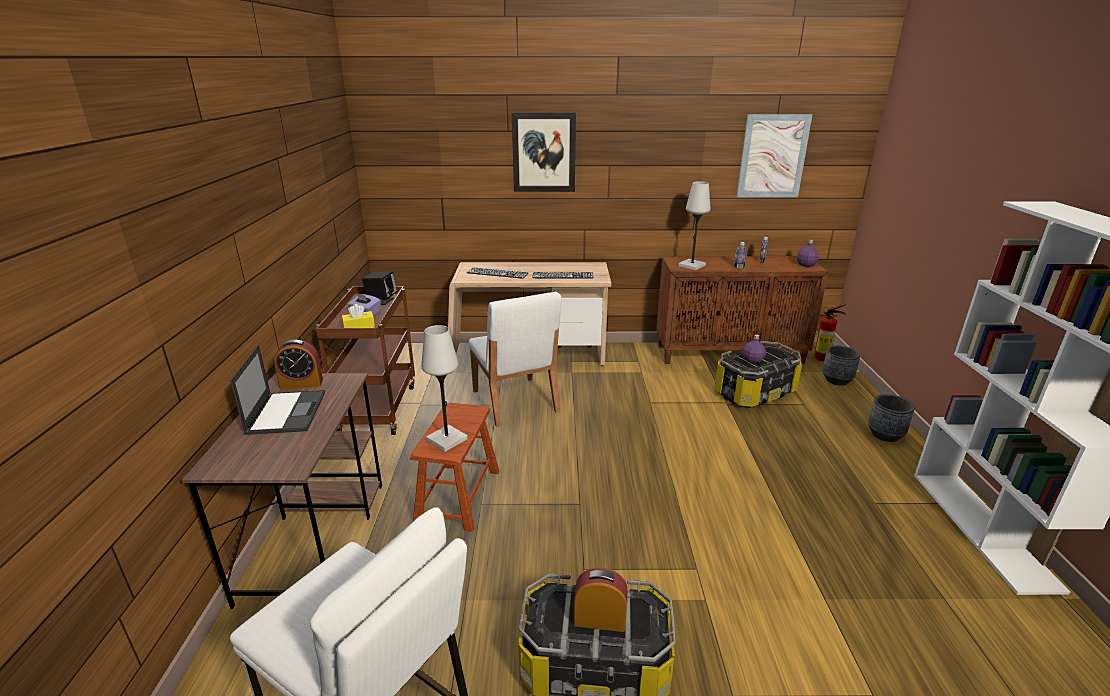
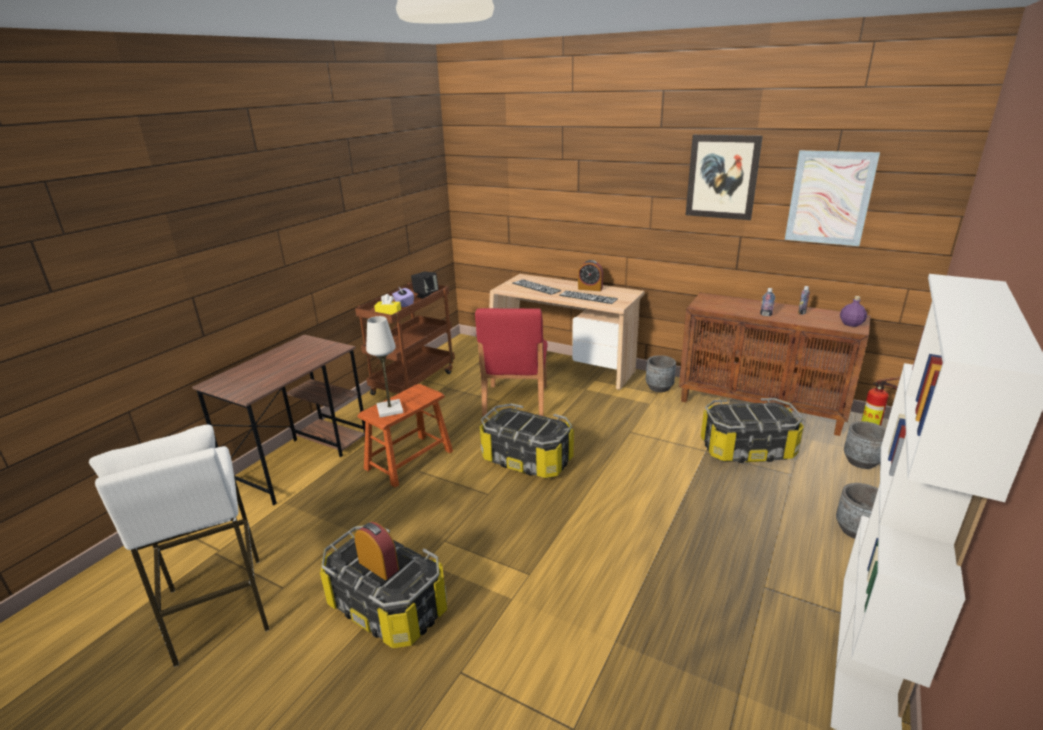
camera: 30 degrees right, 0 degrees up
(286, 412) = (282, 360): laptop -> none
(301, 384) = (310, 344): alarm clock -> alarm clock (590, 288)
(515, 401) = (515, 402): white chair -> red chair
(544, 152) = (591, 180): picture -> picture (722, 177)
(584, 456) = (527, 459): none -> storage box
(635, 355) = (659, 387): none -> grey planter
(692, 266) = (716, 306): white table lamp -> none
(752, 360) = (740, 414): purple bottle -> none

